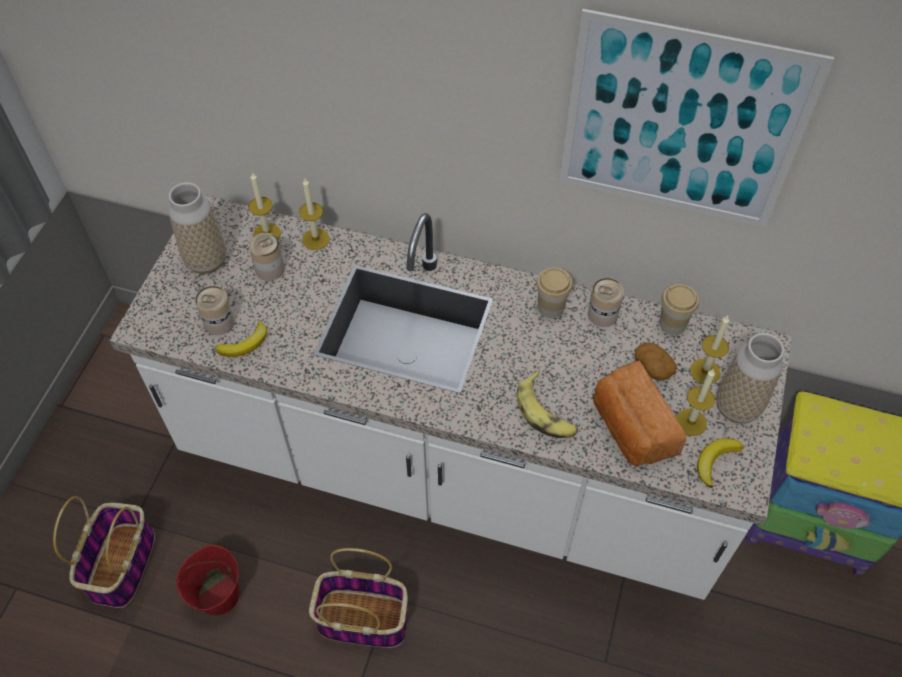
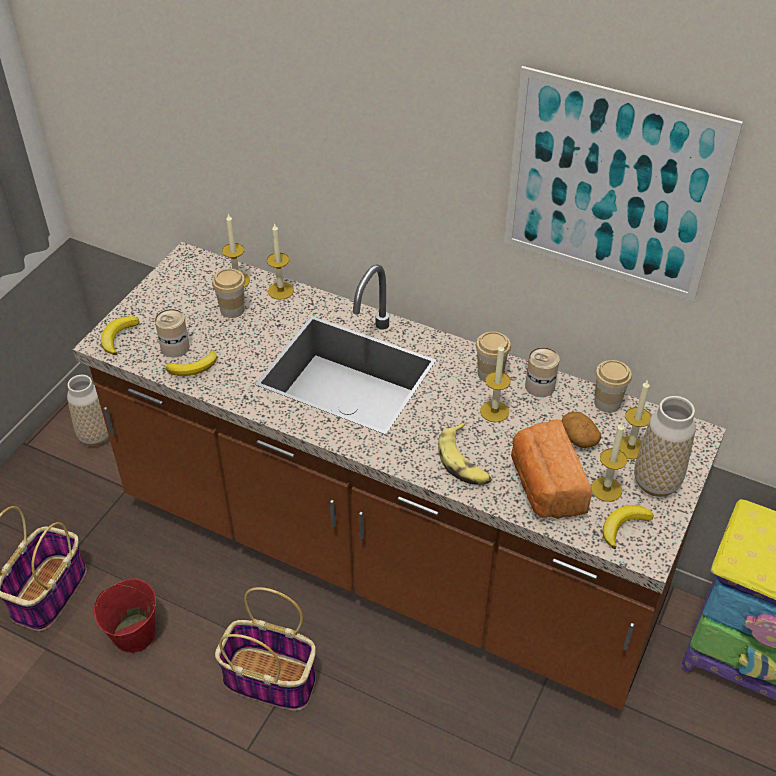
camera: 10 degrees right, 10 degrees down
(155, 318) = (118, 337): none -> banana
(206, 261) = (176, 296): vase -> vase (95, 436)
(270, 269) = (232, 309): can -> cup
(451, 470) = (388, 555): white counter -> brown counter
(564, 350) = (494, 411): none -> candle

